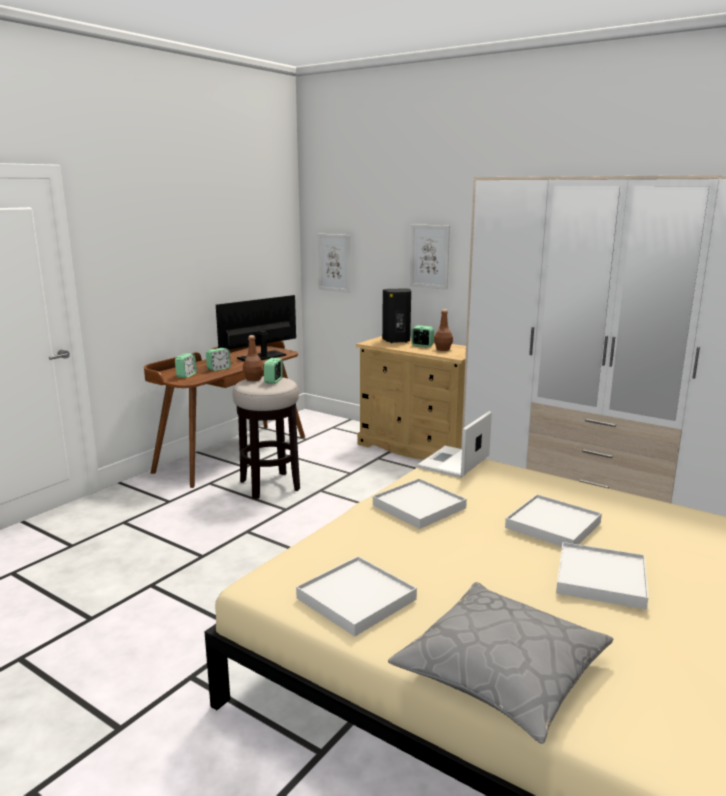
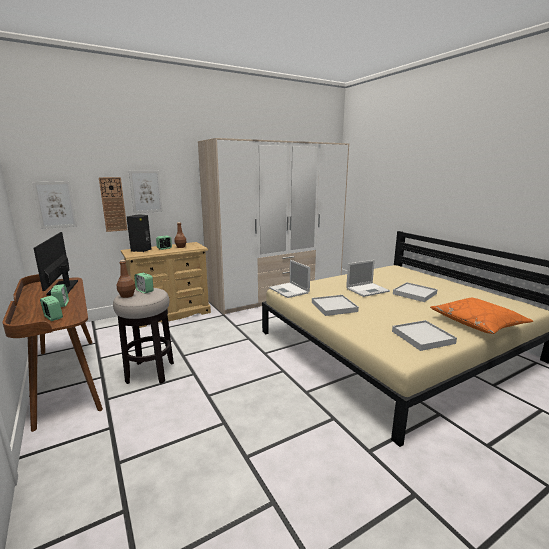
camera: 65 degrees left, 0 degrees up
(389, 270) = (113, 204): none -> wall clock
(502, 671) = (477, 323): grey pillow -> orange pillow
(553, 525) = (368, 290): white tray -> laptop

